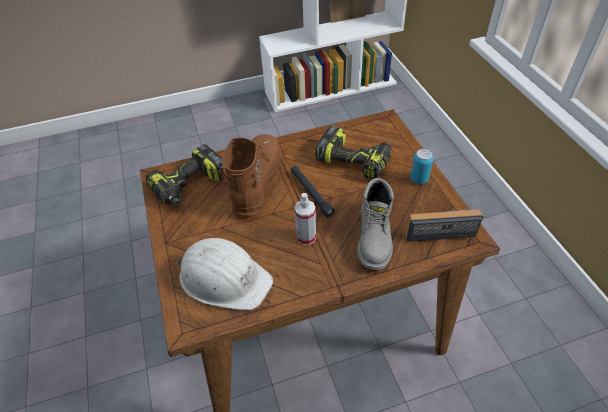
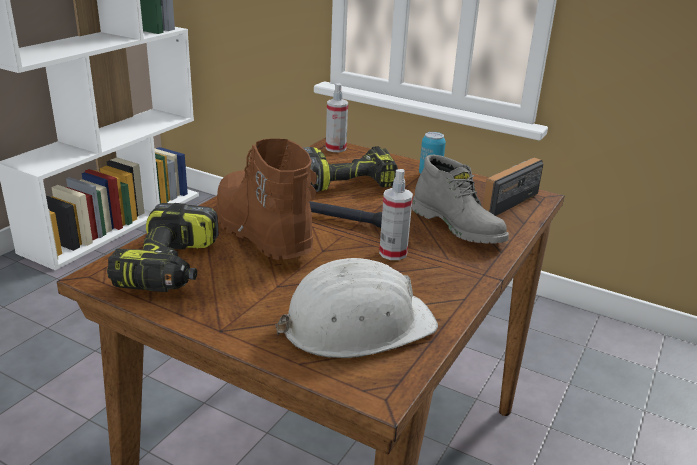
camera: 45 degrees left, 20 degrees down
(386, 124) = (336, 148): none -> spray bottle

